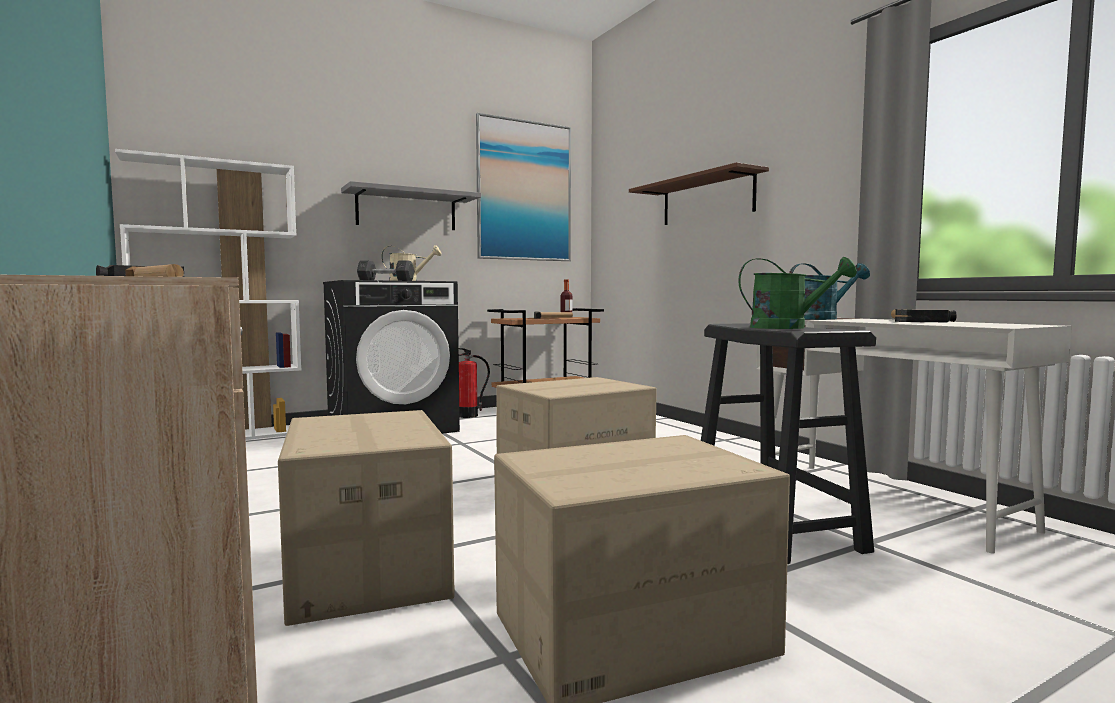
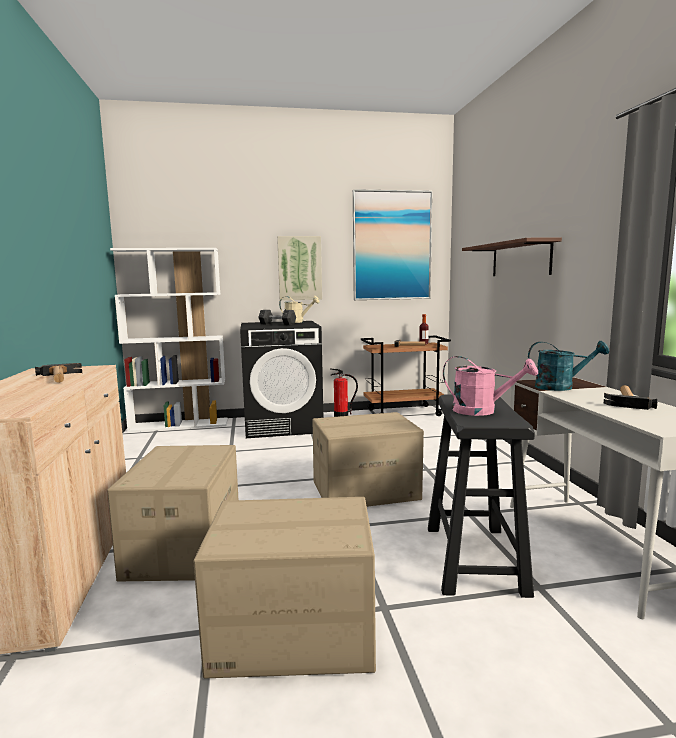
camera: 20 degrees right, 5 degrees up
(406, 210) = (299, 268): grey shelf -> picture
(788, 327) = (482, 411): green watering can -> pink watering can

